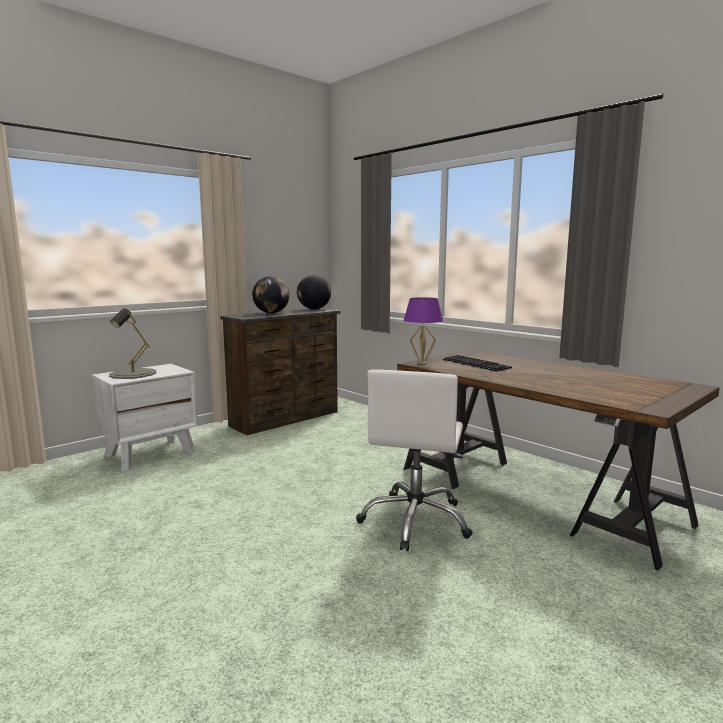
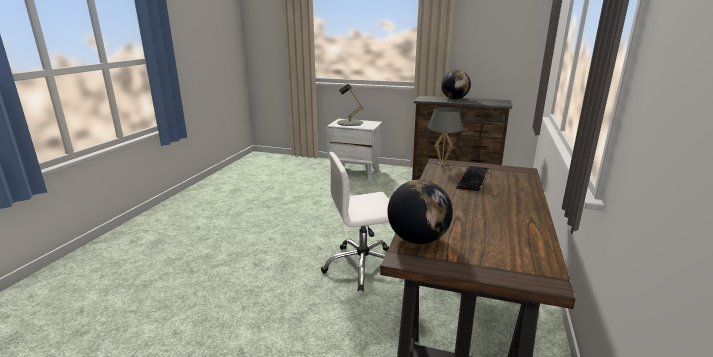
camera: 60 degrees right, 10 degrees up
(314, 309) = (499, 101): globe -> globe (418, 239)
(422, 363) = (442, 163): purple table lamp -> grey table lamp

